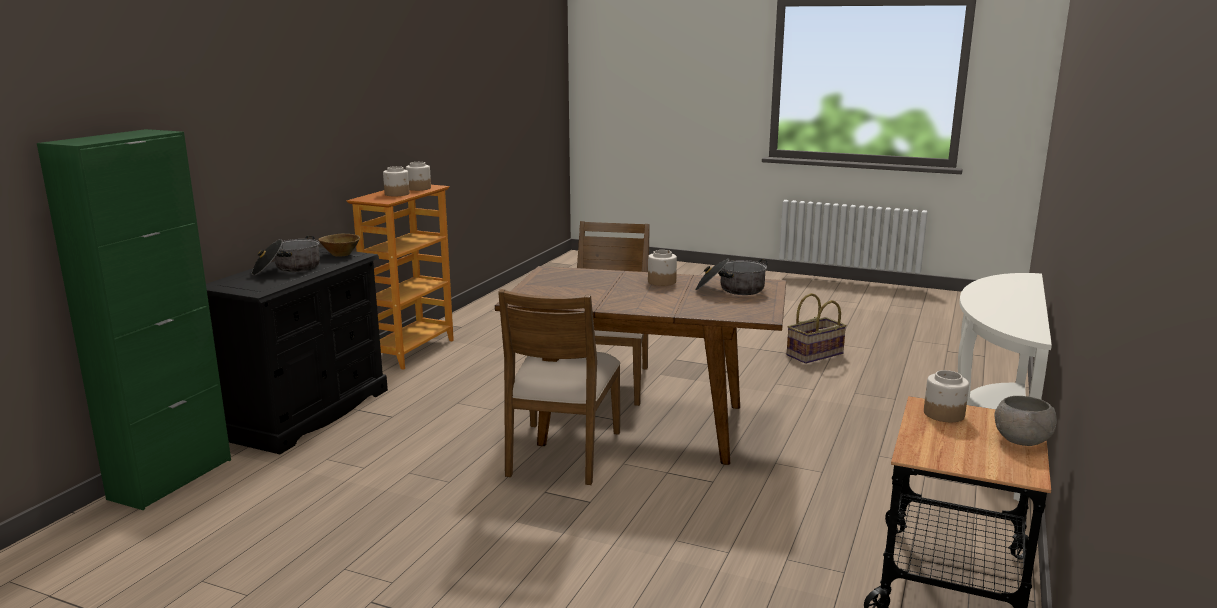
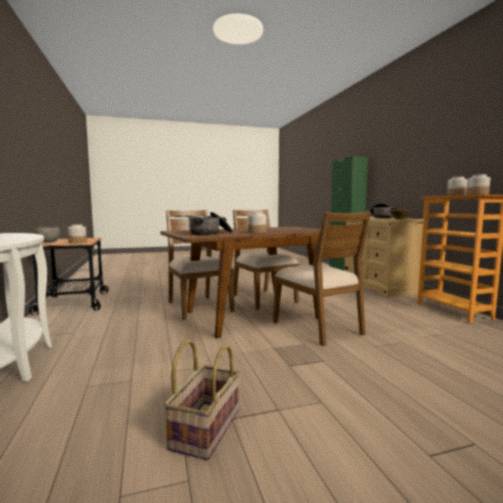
camera: 140 degrees right, 10 degrees down
(308, 413) = (377, 286): black dresser -> beige dresser
(697, 472) = (198, 306): none -> brown chair

